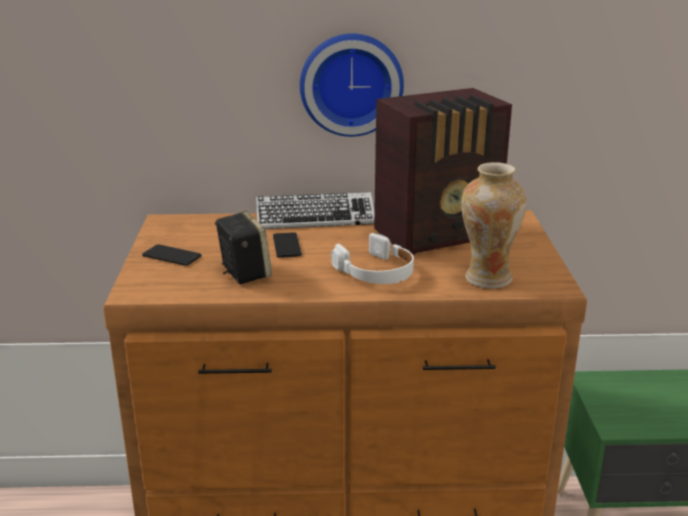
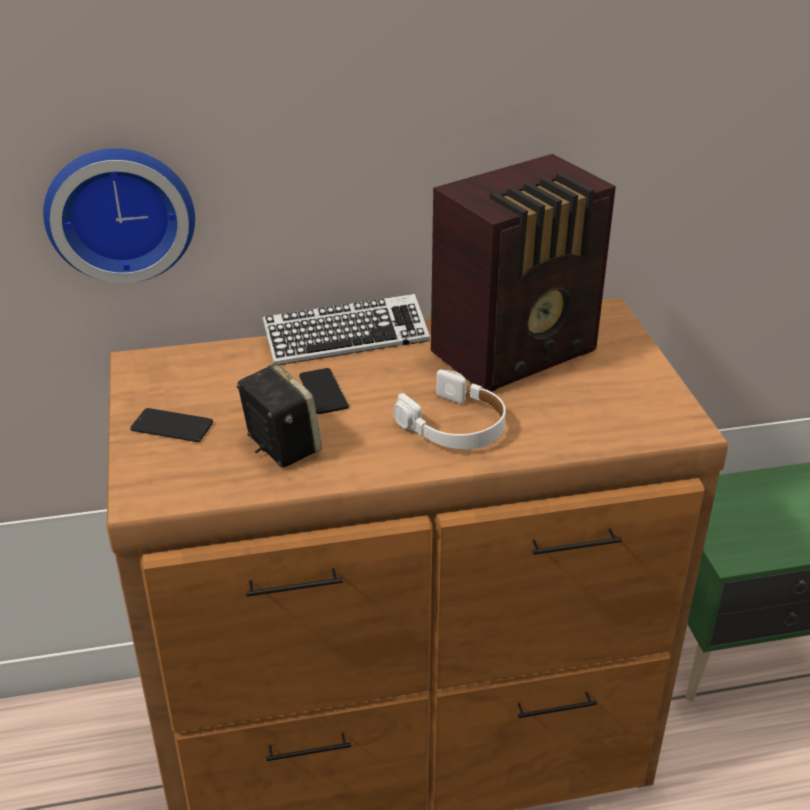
camera: 10 degrees left, 10 degrees up
(351, 83) = (385, 155): wall clock -> wall clock (120, 212)
(487, 278) = (599, 422): vase -> none

